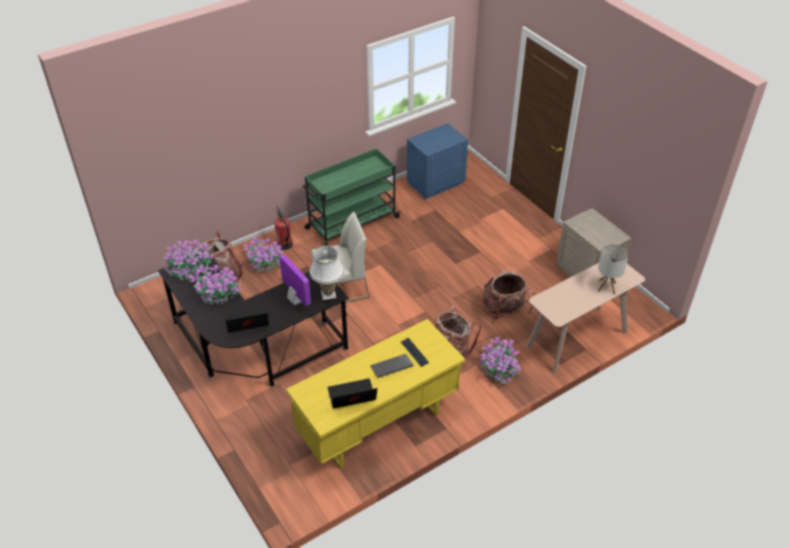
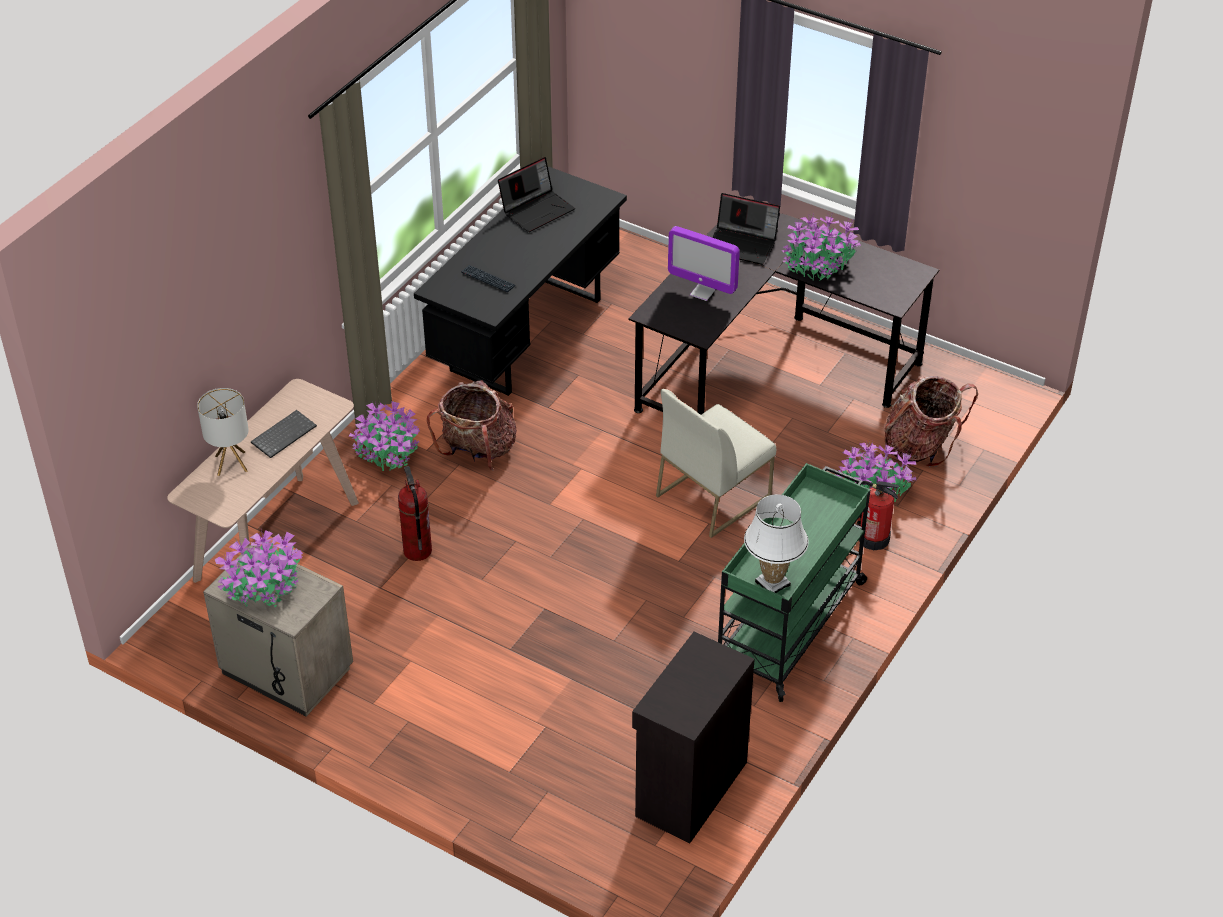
camera: 155 degrees right, 0 degrees up
(190, 270) = (893, 283): potted plant -> potted plant (265, 587)
(246, 323) = (742, 244): laptop -> laptop turned 60 degrees clockwise
(328, 296) = (660, 311): white table lamp -> white table lamp (772, 583)
(377, 425) = (526, 333): yellow desk -> black desk
(391, 367) = (508, 254): keyboard -> keyboard (283, 434)
(435, 182) = (689, 789): blue nightstand -> black cabinet
(504, 309) = (417, 551): backpack -> fire extinguisher

